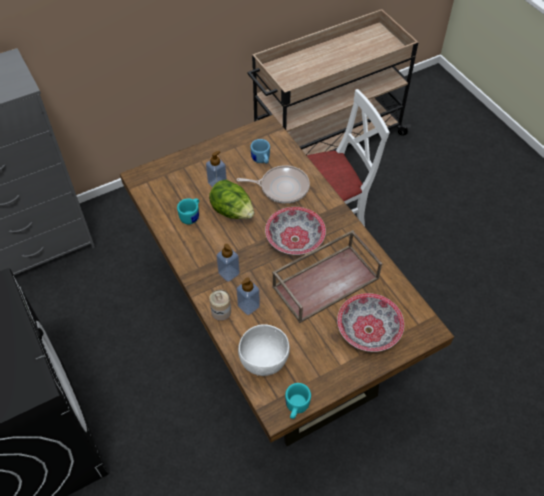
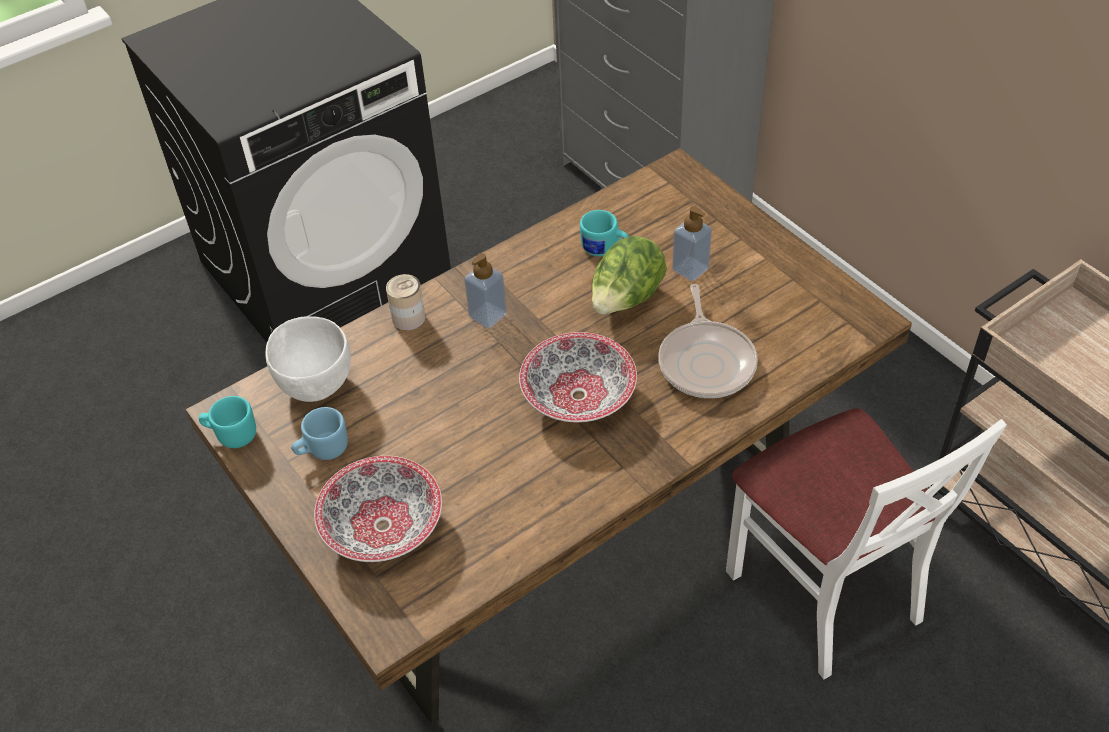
camera: 85 degrees right, 5 degrees down
(248, 306) = (422, 350): soap dispenser -> none
(261, 160) = (770, 322): blue mug -> blue mug (322, 450)
(326, 281) = (486, 452): brown tray -> none

